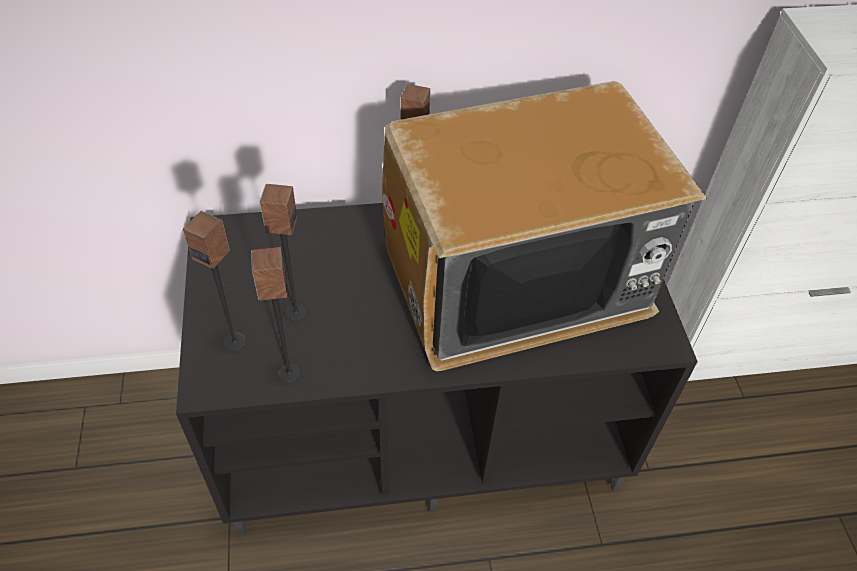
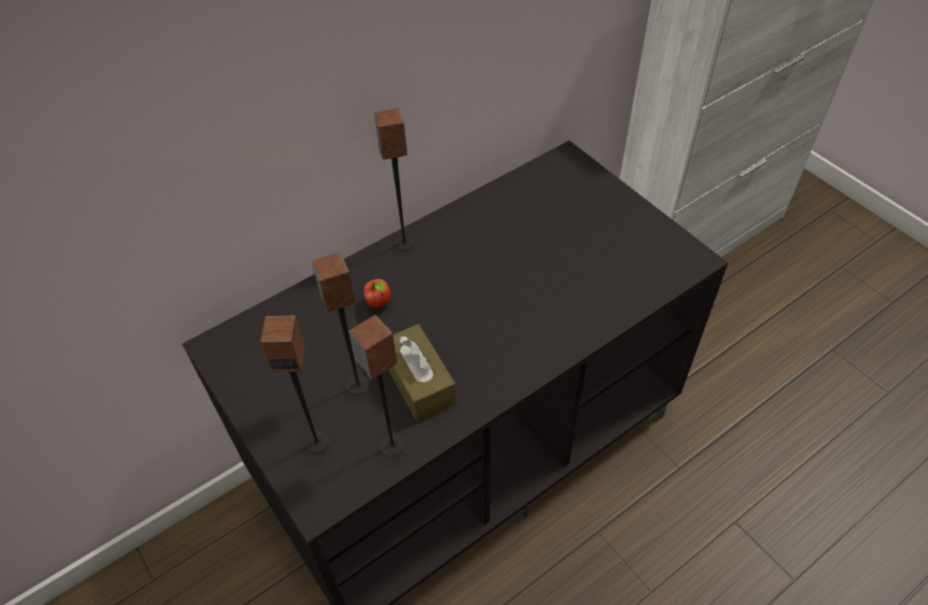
camera: 25 degrees left, 0 degrees up
(345, 332) = (418, 381): none -> brown tissue box
(358, 255) = (379, 304): none -> apple
(516, 279) = (537, 261): television -> none

